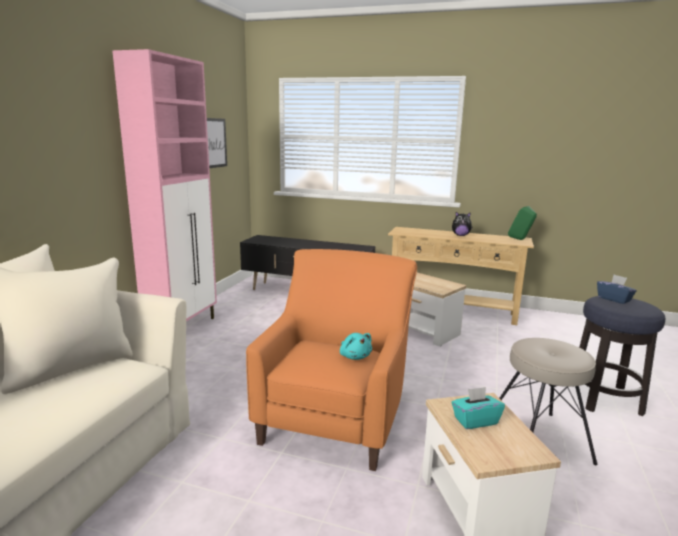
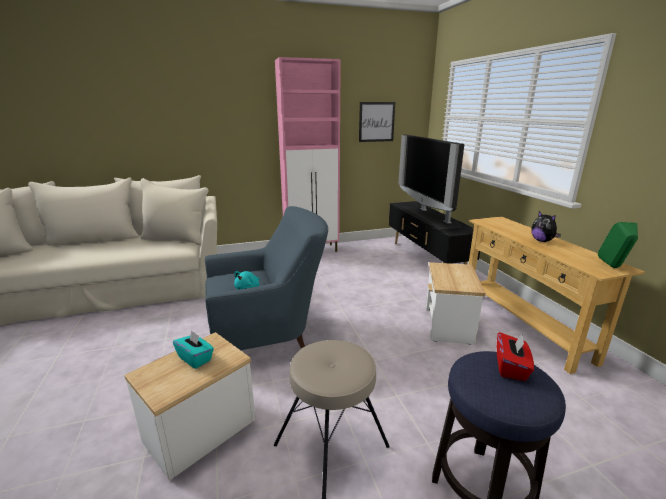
camera: 55 degrees right, 5 degrees up
(310, 244) = (431, 216): none -> television
(336, 416) = (269, 333): orange armchair -> blue armchair
(614, 299) = (511, 367): blue tissue box -> red tissue box

